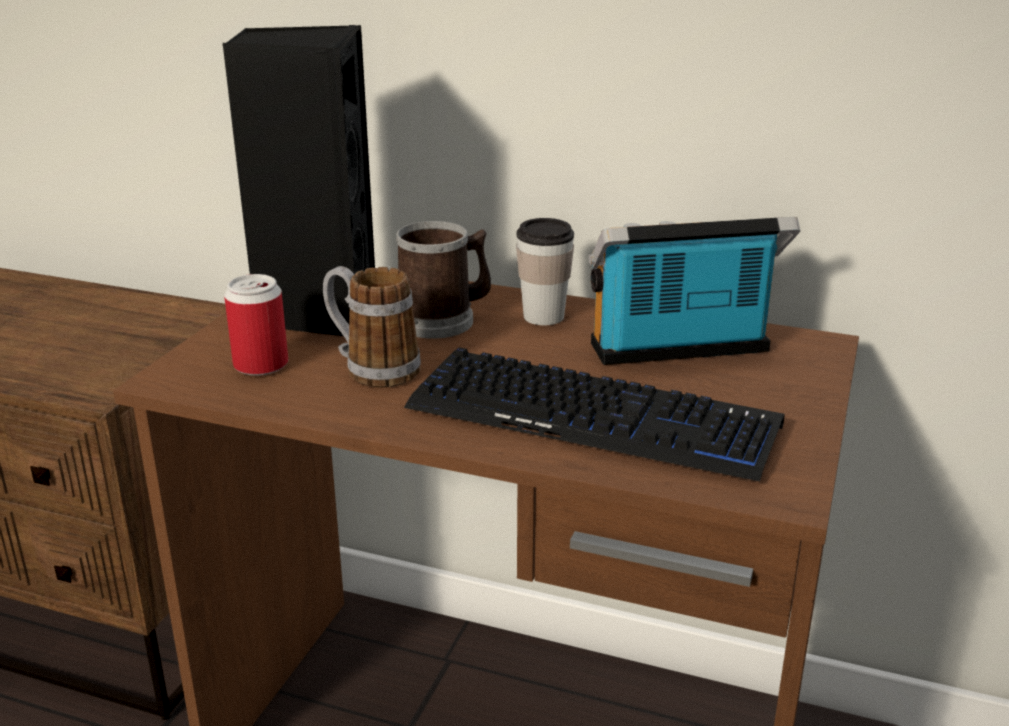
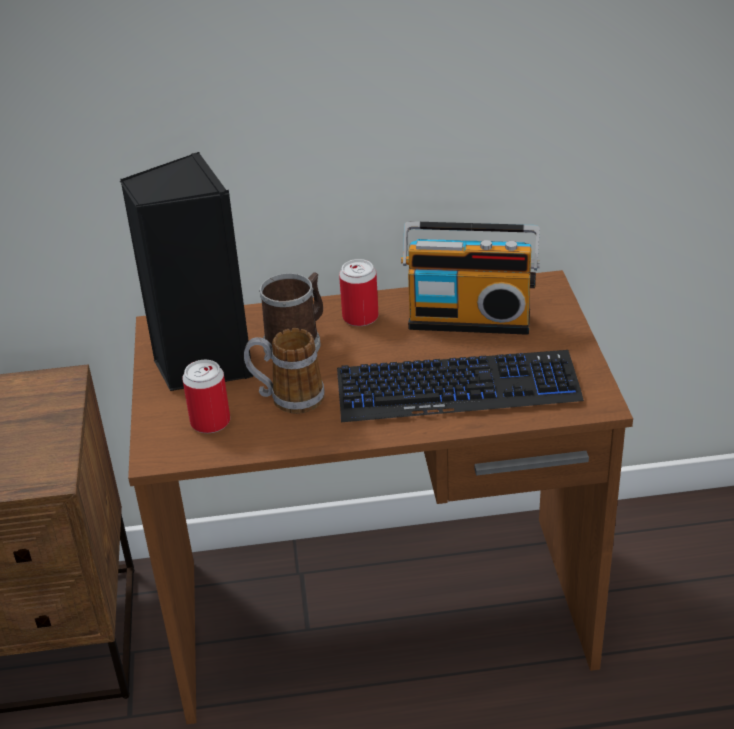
camera: 25 degrees left, 10 degrees up
(543, 317) = (360, 317): cup -> can
(682, 352) = (470, 318): radio -> radio turned 135 degrees counterclockwise

